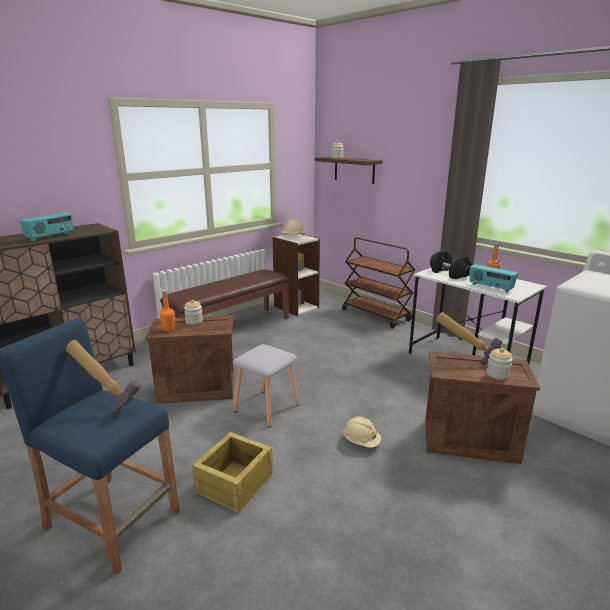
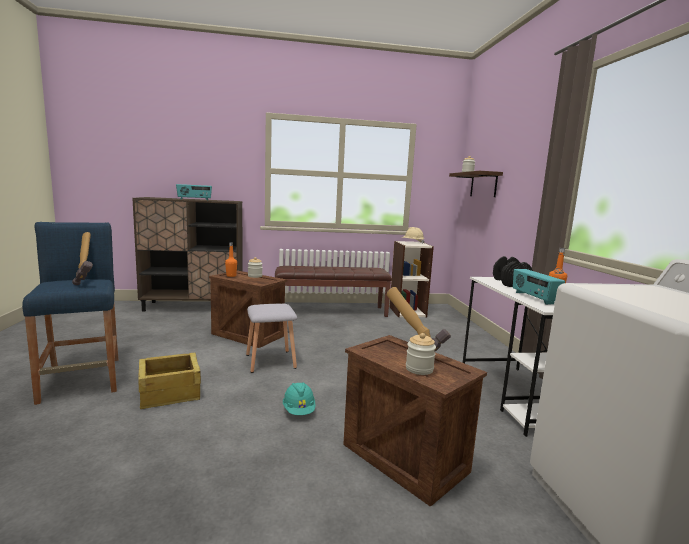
camera: 35 degrees right, 10 degrees down
(361, 442) = (299, 411): beige hard hat -> turquoise hard hat
(376, 315) = (475, 335): brown cart -> none

